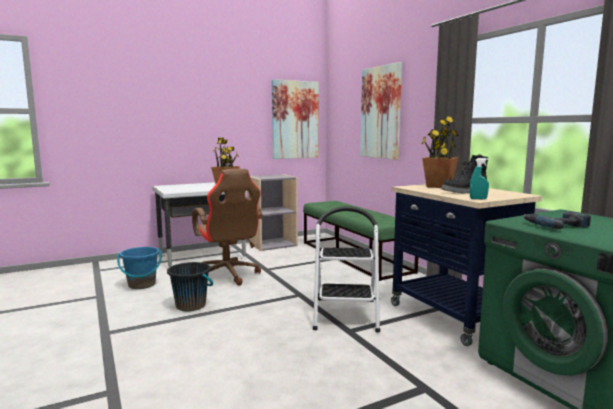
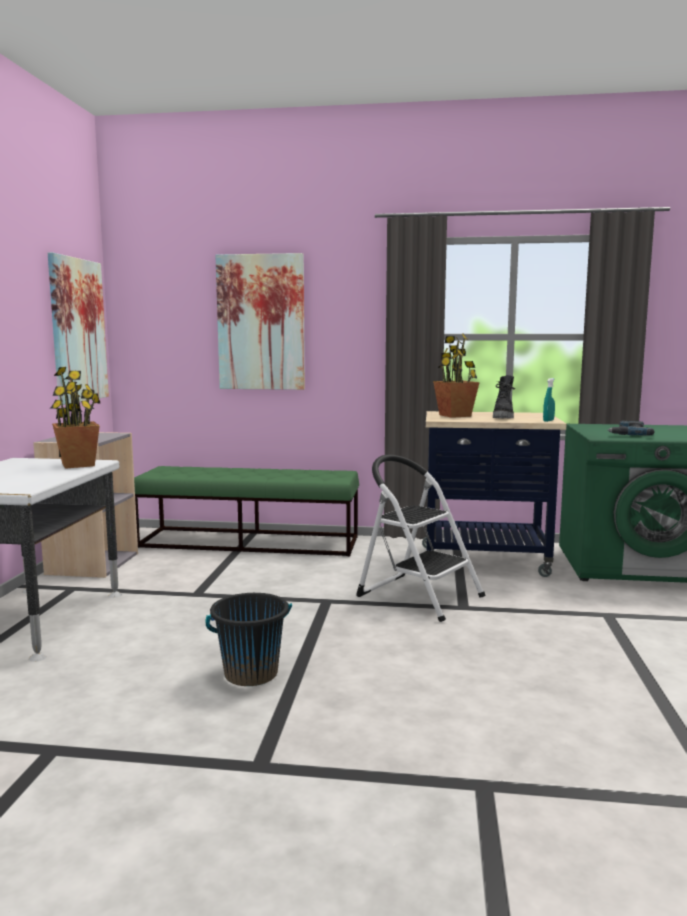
camera: 55 degrees left, 0 degrees up
(142, 285) = (72, 697): blue bucket -> none
(228, 277) = (179, 624): brown office chair -> none

